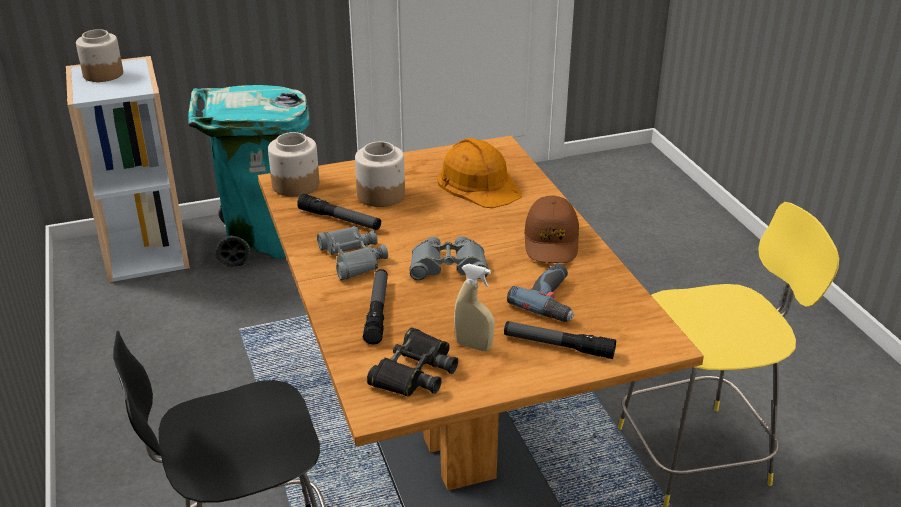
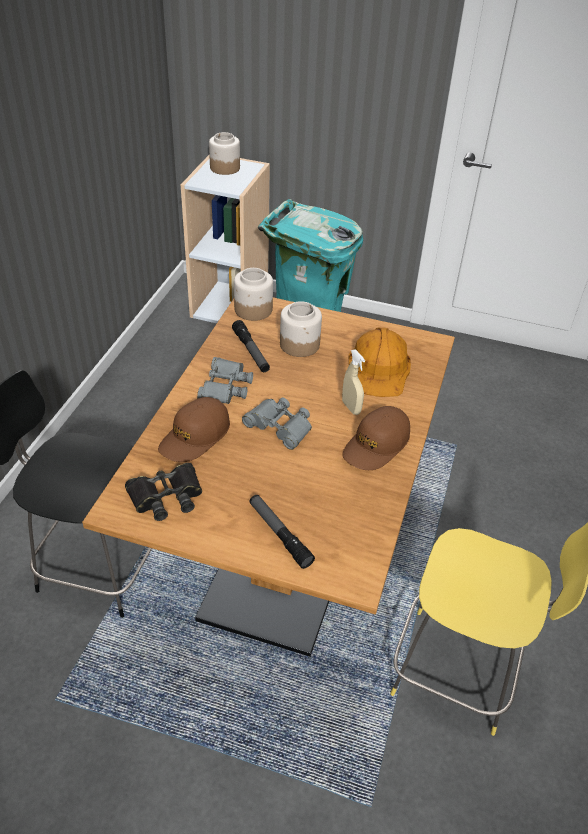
camera: 35 degrees right, 10 degrees up
(377, 311) = (195, 437): flashlight -> brown cap
(473, 346) = (224, 499): beige spray bottle -> beige spray bottle (351, 407)
(554, 300) = (320, 495): power drill -> none

